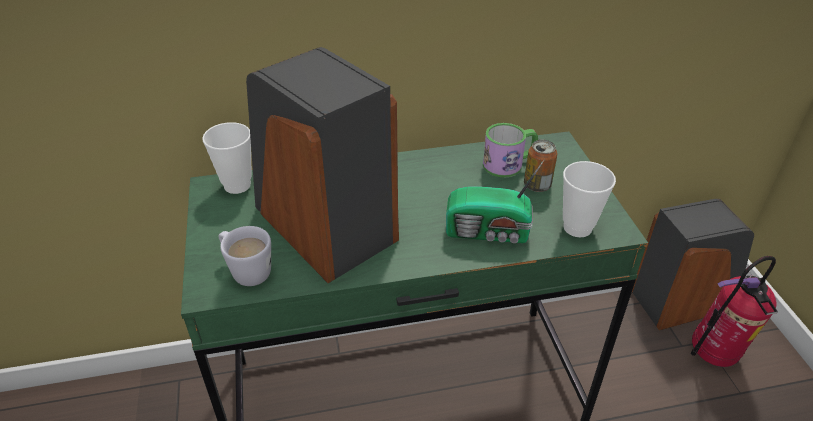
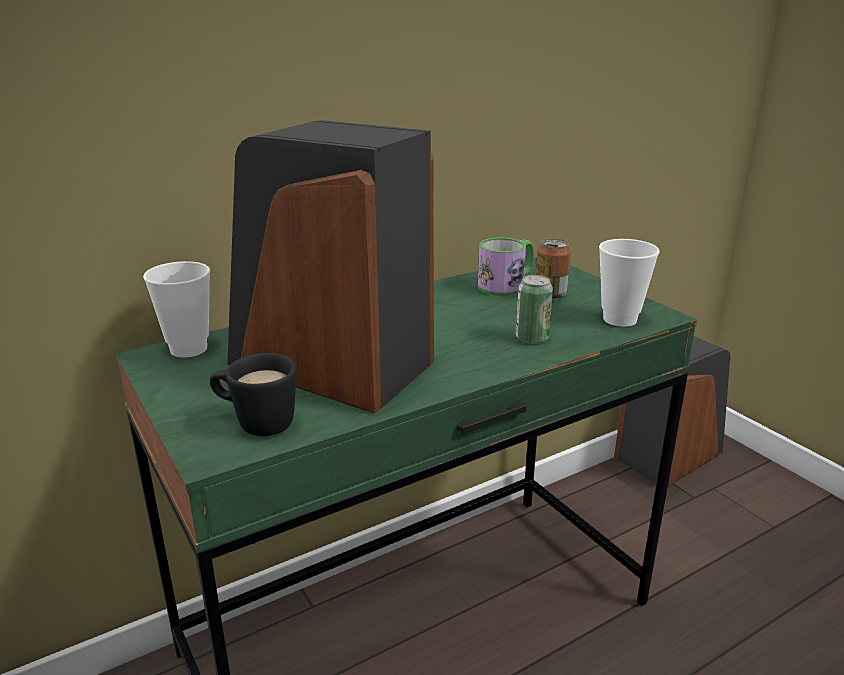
camera: 20 degrees left, 15 degrees down
(246, 270) = (255, 423): white mug -> black mug
(489, 232) = (532, 338): radio -> can
(713, 356) = (729, 500): fire extinguisher -> none

